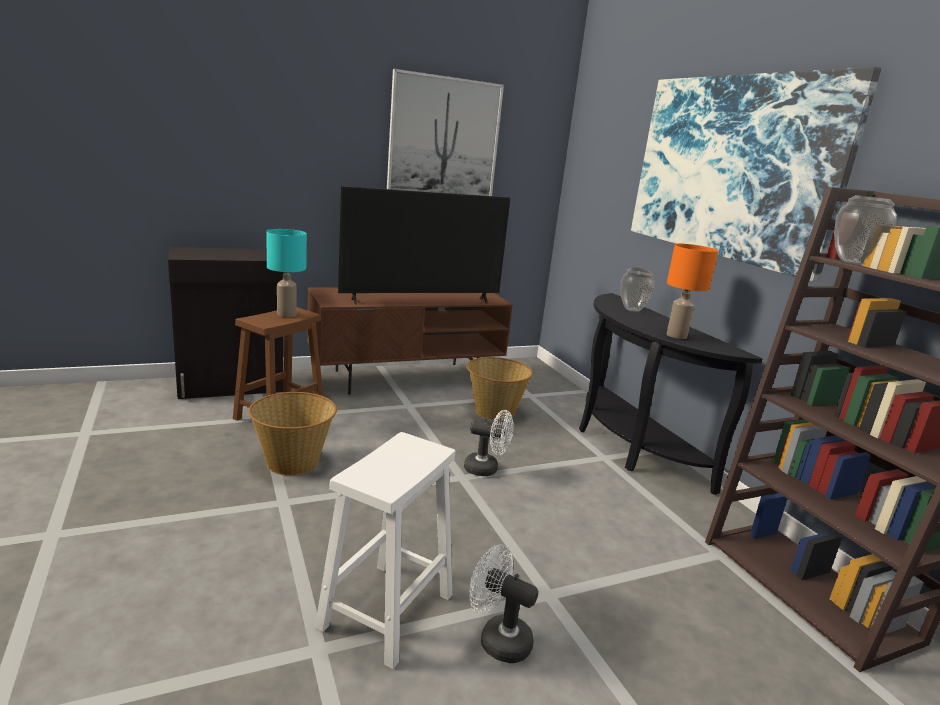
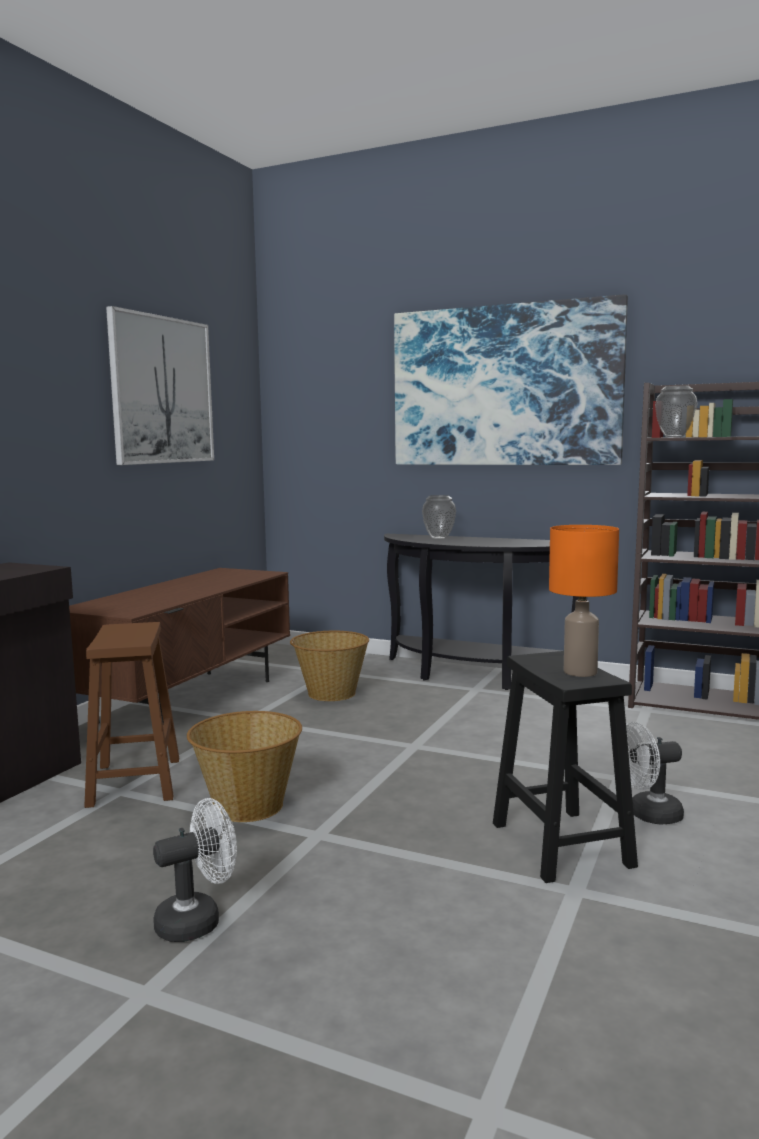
camera: 40 degrees left, 10 degrees down
(287, 314) = (127, 631): turquoise table lamp -> none
(387, 609) = (559, 843): white stool -> black stool
(421, 301) = (207, 589): television -> none
(486, 469) = (419, 732): white fan -> white fan (198, 920)
(676, 336) = (516, 543): orange table lamp -> orange table lamp (581, 672)

